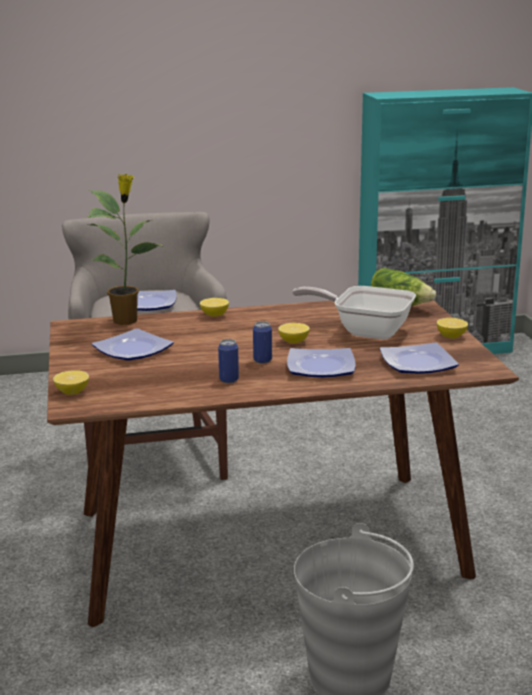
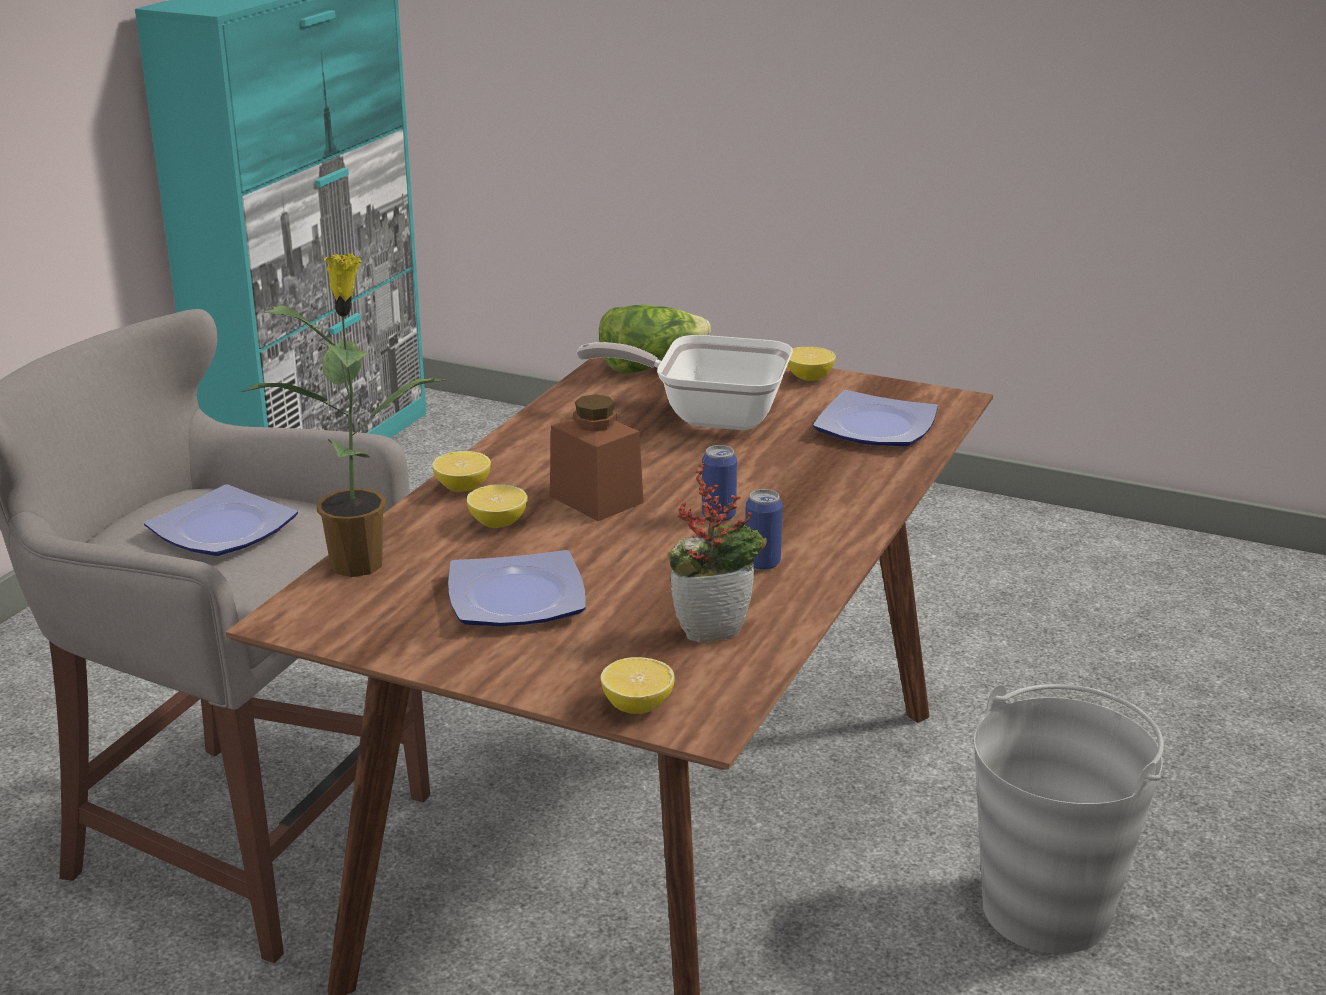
camera: 55 degrees left, 5 degrees up
(154, 387) = (714, 629): none -> potted plant
(241, 337) = (596, 499): none -> brown jar
(293, 342) = (676, 472): lemon -> lemon (498, 523)
(319, 368) = (804, 488): plate -> none
(365, 331) = (708, 415): frying pan -> frying pan turned 45 degrees clockwise

